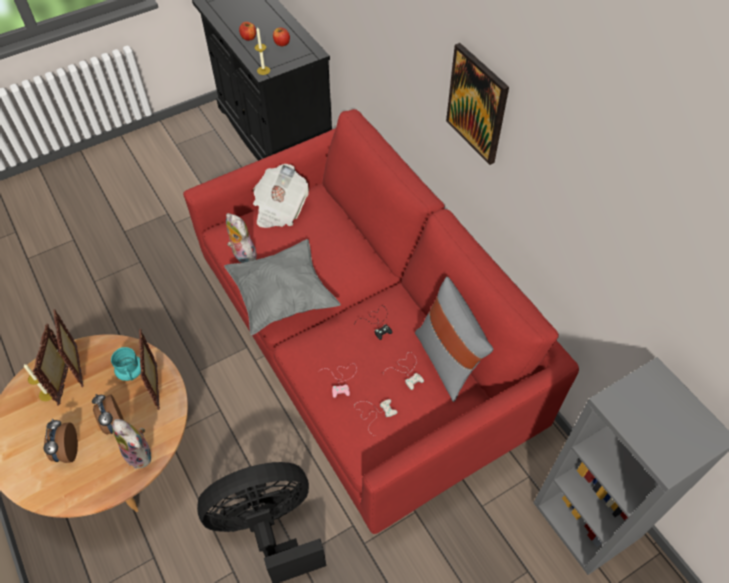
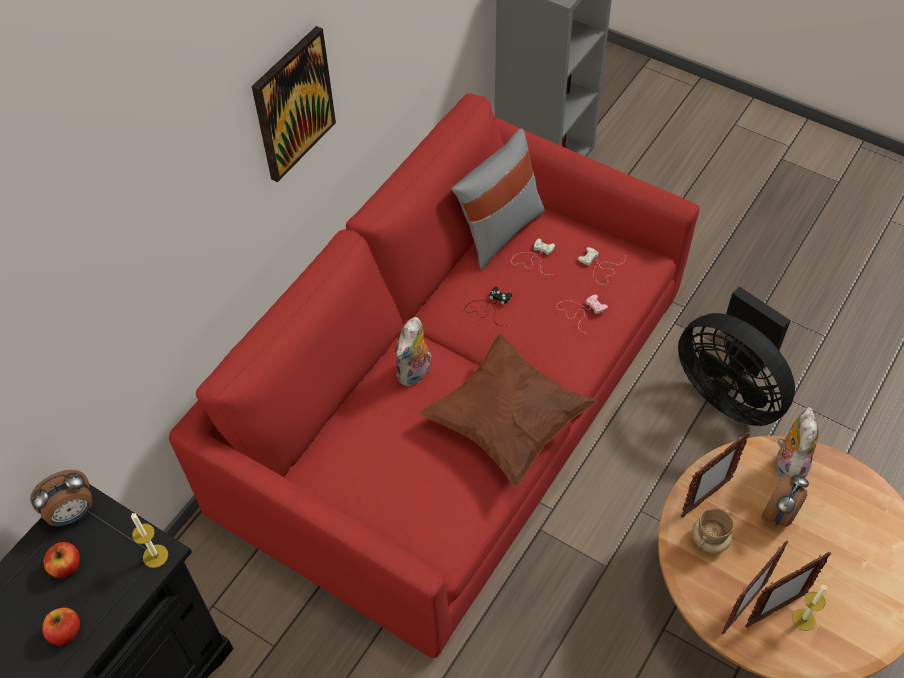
camera: 115 degrees left, 0 degrees up
(67, 451) = (844, 543): alarm clock -> alarm clock (72, 513)
(131, 372) = (709, 540): turquoise mug -> beige mug
(242, 255) = (469, 503): plush toy -> plush toy (415, 373)
(279, 208) = (366, 495): newspaper -> none
(283, 297) = (507, 423): grey pillow -> brown pillow

